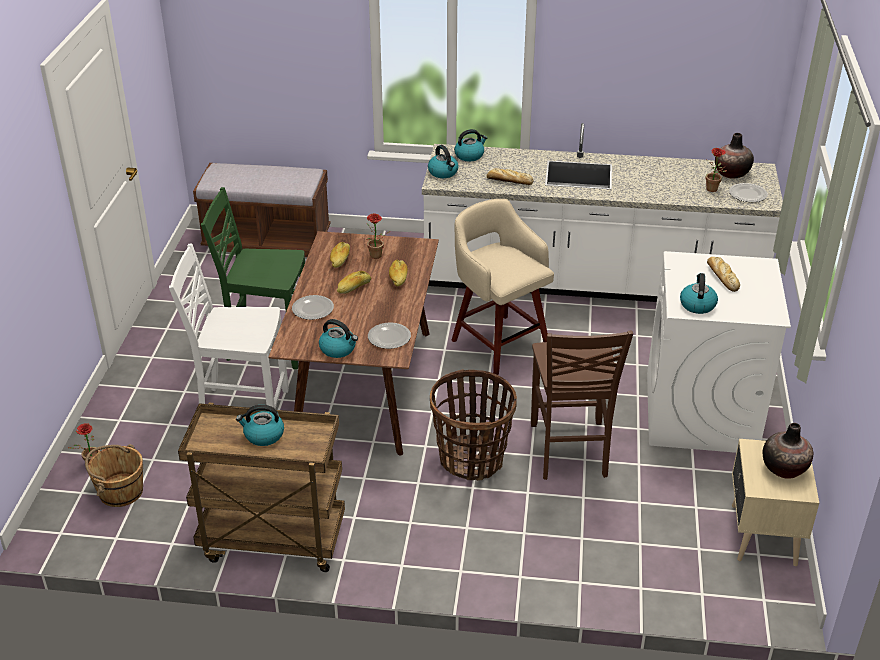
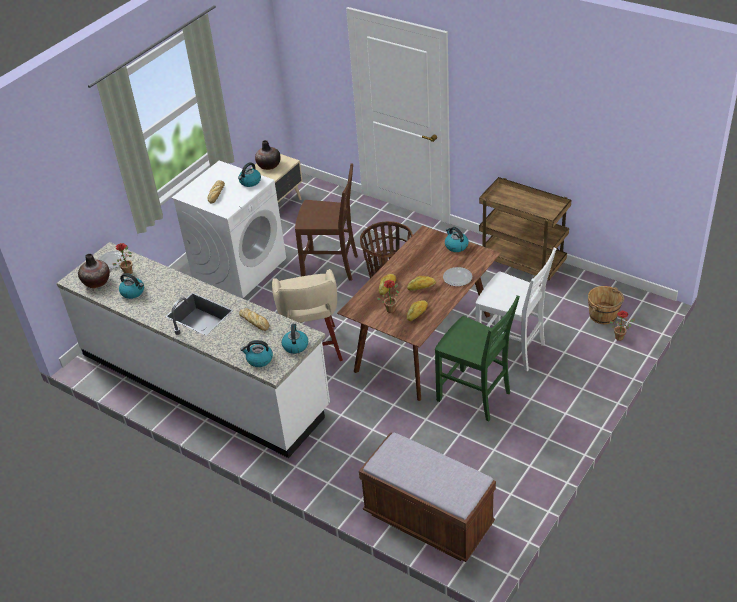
camera: 150 degrees left, 5 degrees up
(263, 435) = (522, 205): kettle -> kettle (133, 292)
(389, 337) = (421, 245): plate -> none
(569, 451) = (331, 267): brown chair -> brown chair turned 75 degrees clockwise

